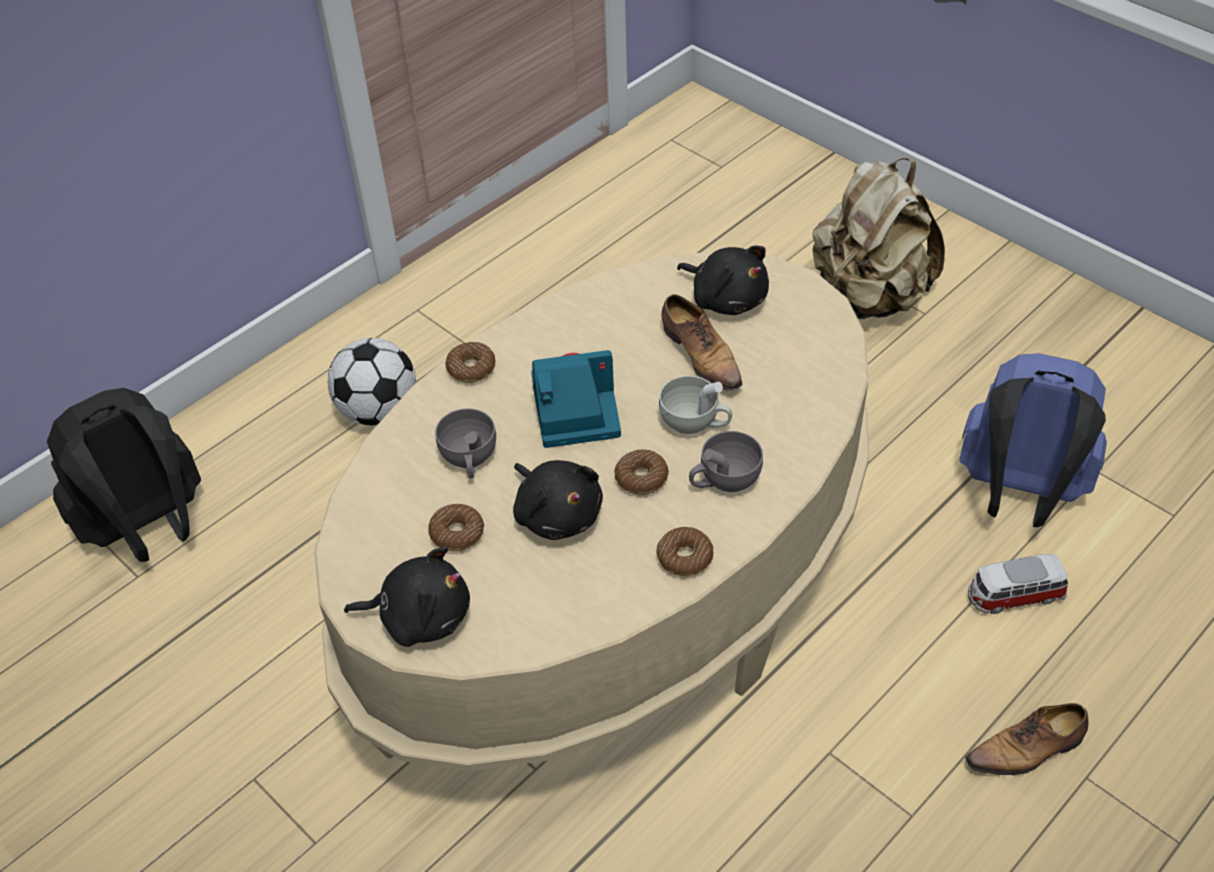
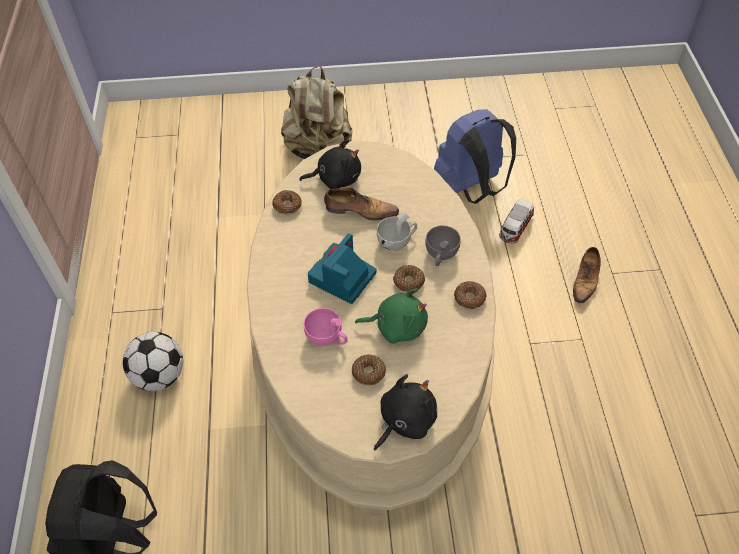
camera: 50 degrees left, 5 degrees up
(469, 460) = (327, 337): grey cup -> pink cup
(471, 368) = (268, 298): donut -> donut (287, 206)
(557, 514) = (397, 326): black plush toy -> green plush toy

